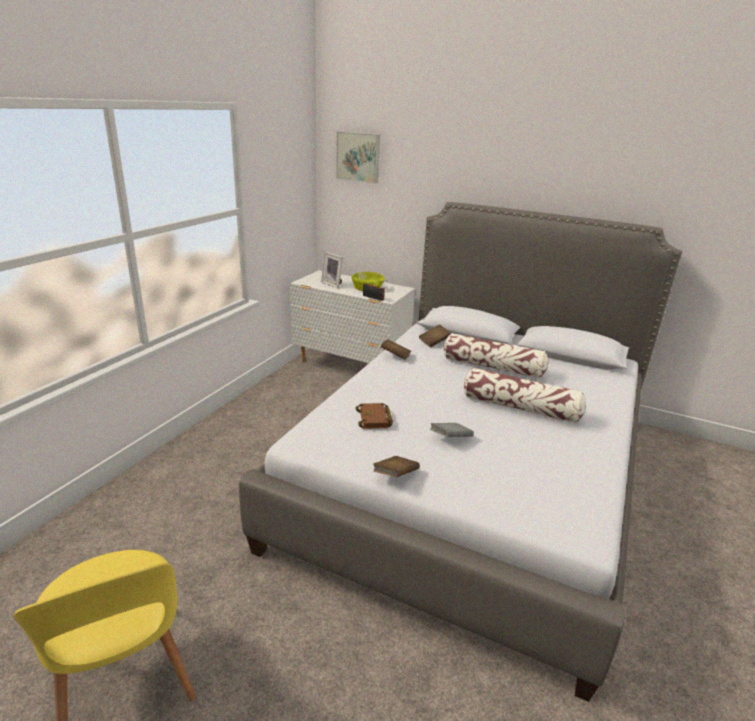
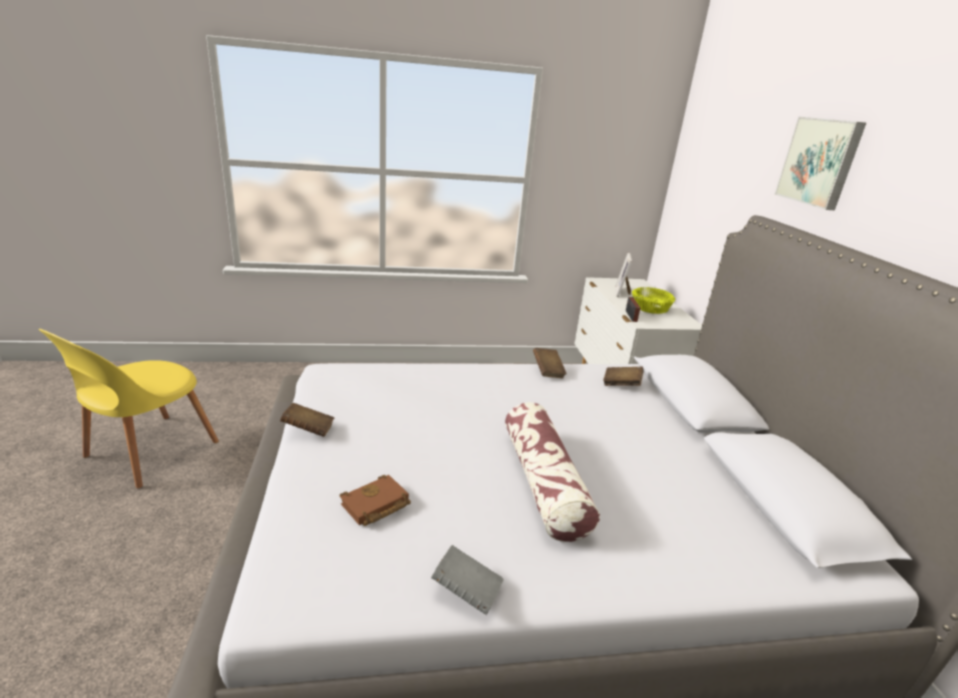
camera: 55 degrees right, 0 degrees up
(358, 157) = (706, 147): picture -> picture (820, 162)
(375, 419) = (397, 392): brown book -> brown book (375, 506)
(450, 438) = (411, 446): grey book -> grey book (466, 591)
(493, 367) = (624, 438): pillow -> none

